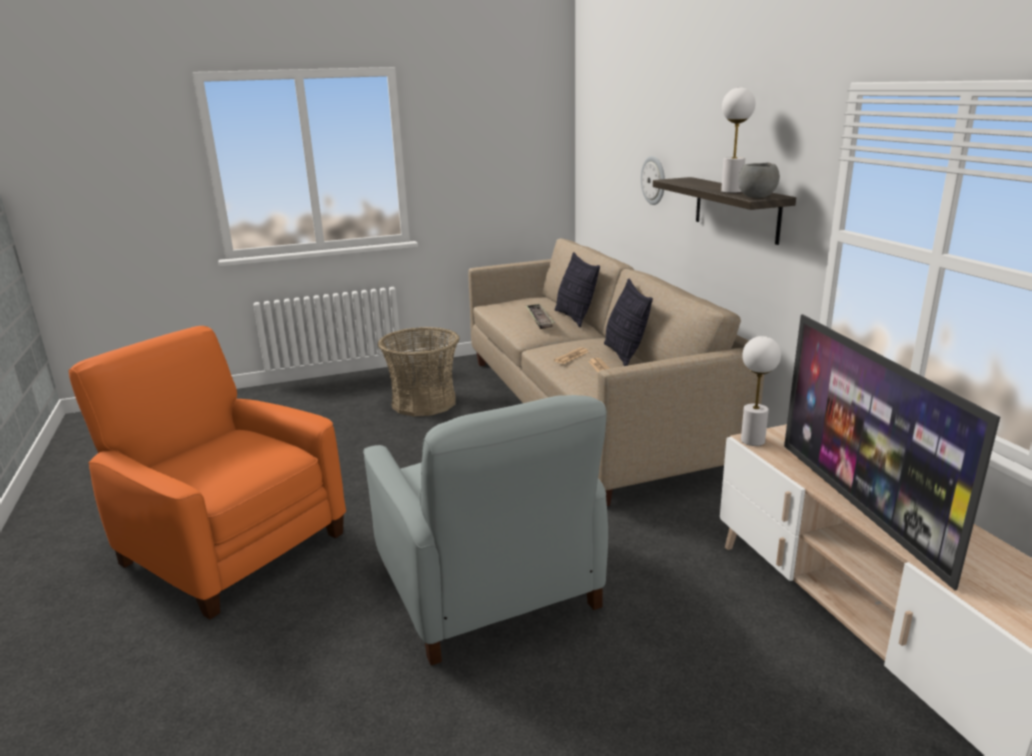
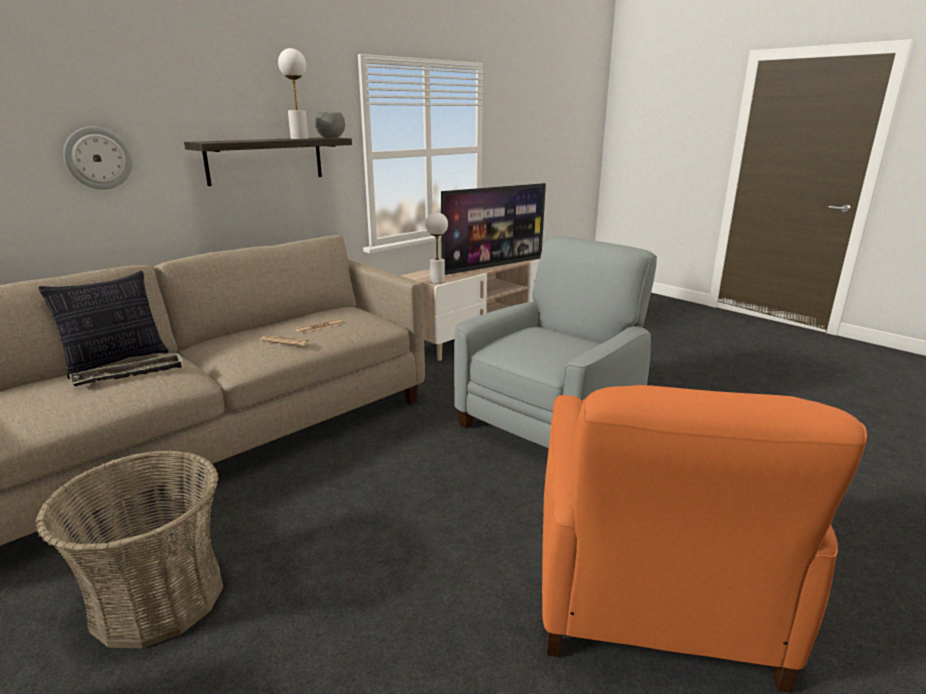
camera: 115 degrees left, 0 degrees up
(625, 355) = (273, 325): pillow -> none

